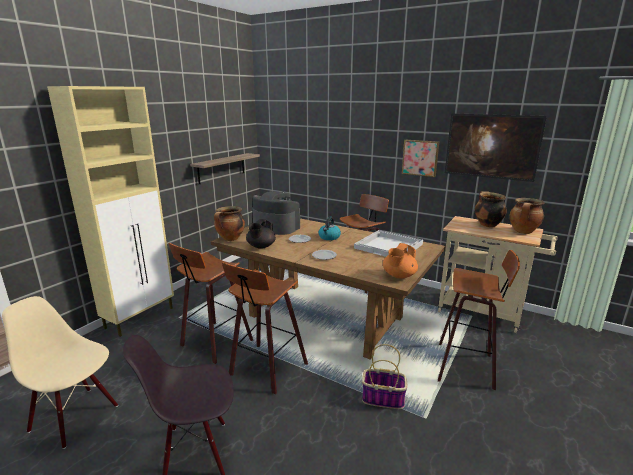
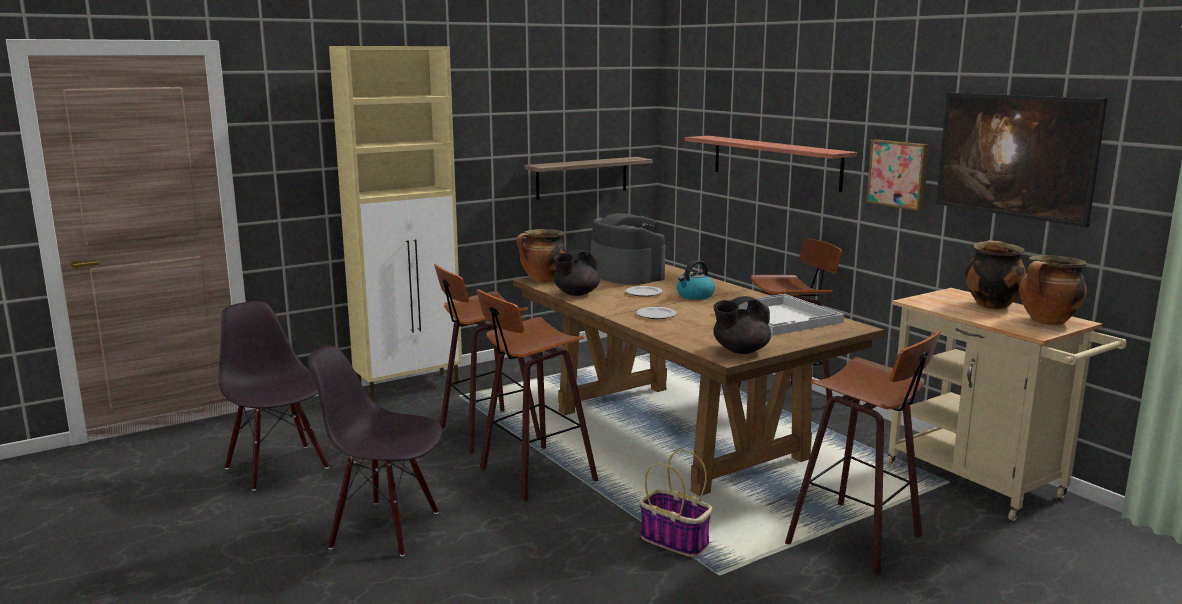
camera: 25 degrees right, 5 degrees down
(75, 417) = (278, 467): beige chair -> black chair
(339, 153) = (775, 162): none -> shelf
(399, 276) = (740, 351): orange teapot -> black teapot

